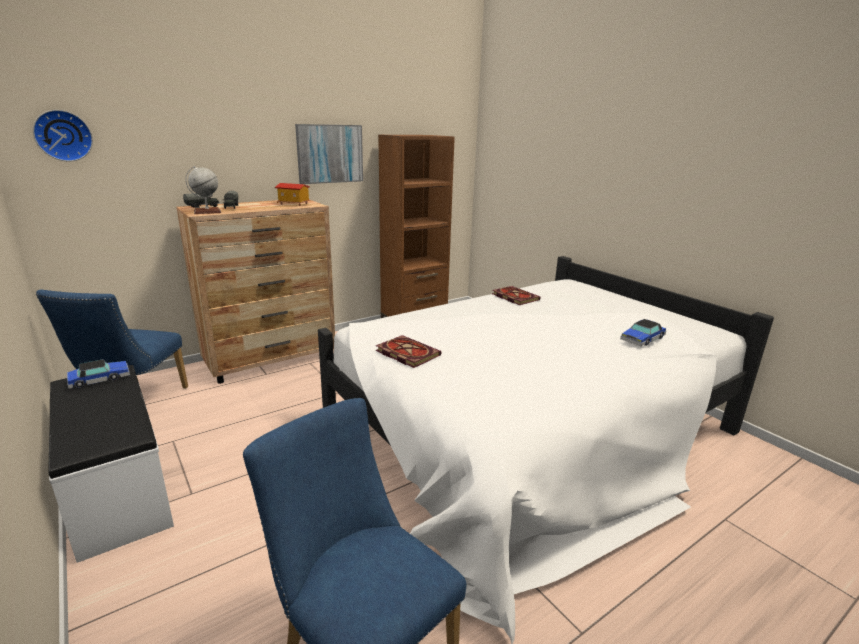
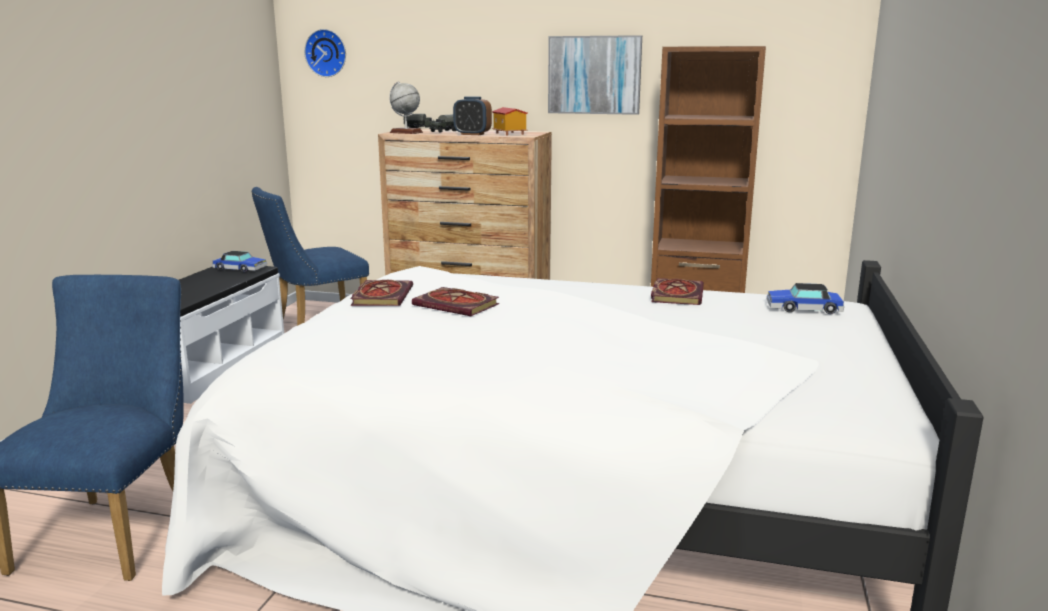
camera: 50 degrees right, 5 degrees down
(271, 208) = (472, 134): none -> alarm clock
(464, 341) = (458, 305): none -> book
(642, 339) = (676, 373): toy car -> toy car (803, 308)

